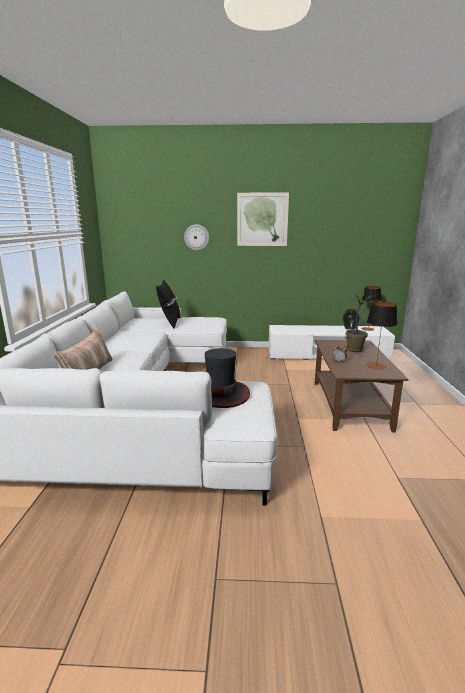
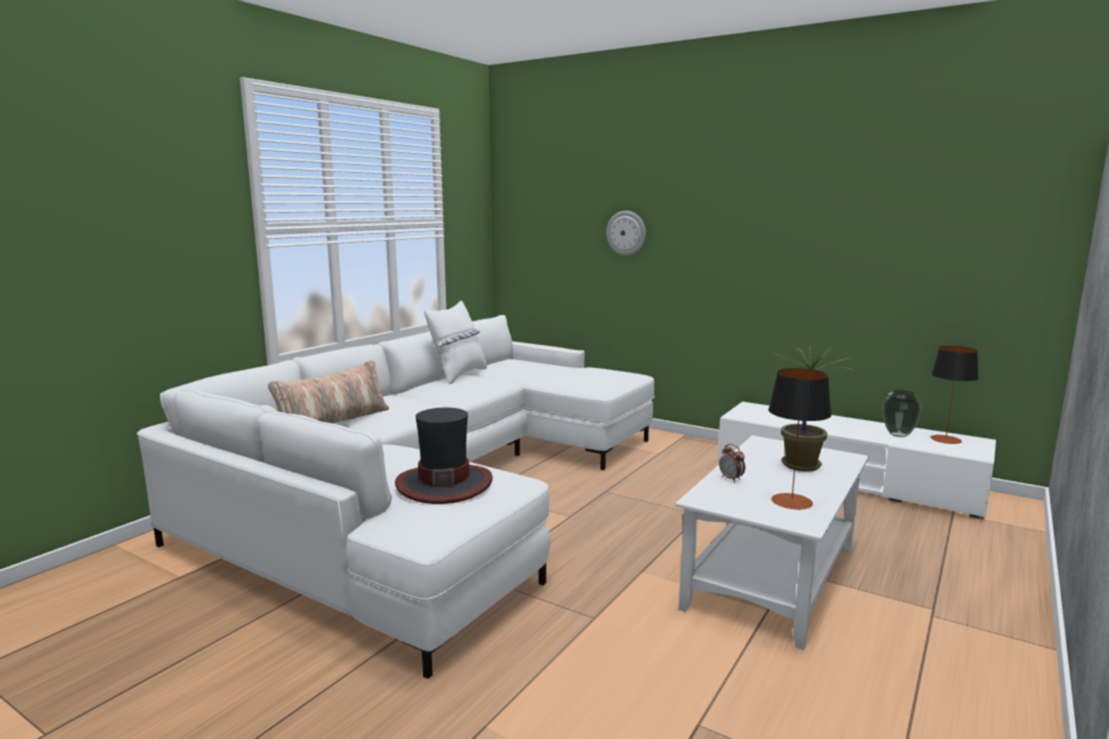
camera: 30 degrees right, 5 degrees down
(120, 332) = (458, 375): none -> white pillow
(170, 323) = (548, 372): black pillow -> none
(262, 219) = (738, 203): picture -> none
(349, 404) = (772, 575): brown coffee table -> white coffee table

